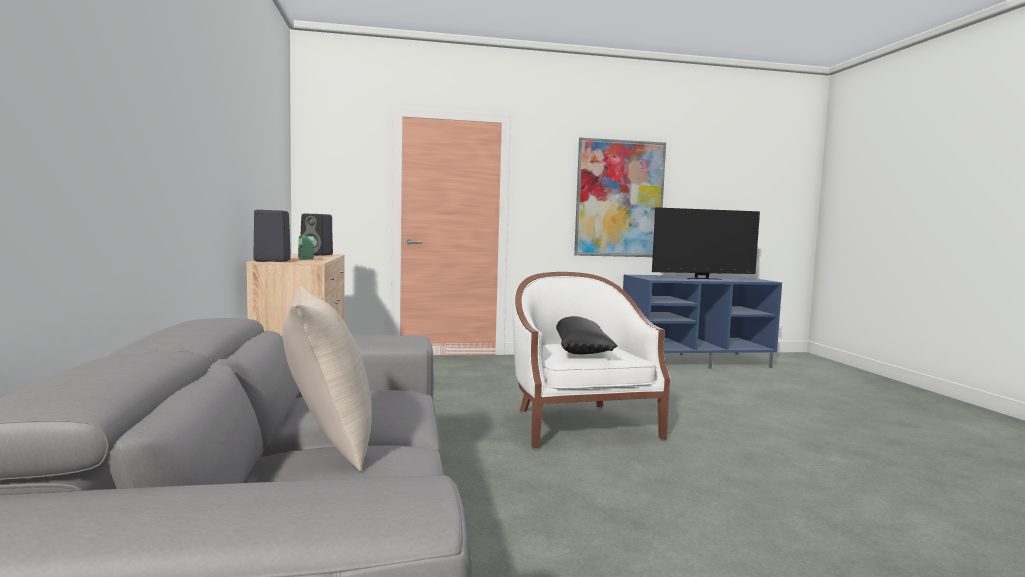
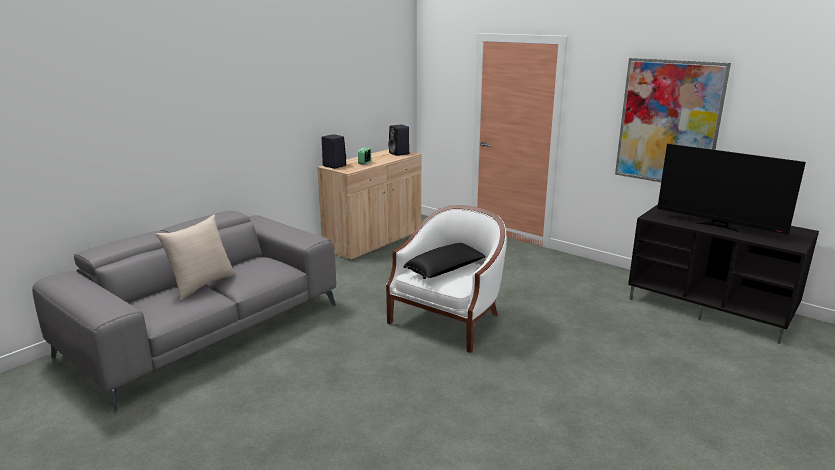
camera: 50 degrees right, 15 degrees up
(695, 361) = (710, 307): blue tv stand -> black tv stand

